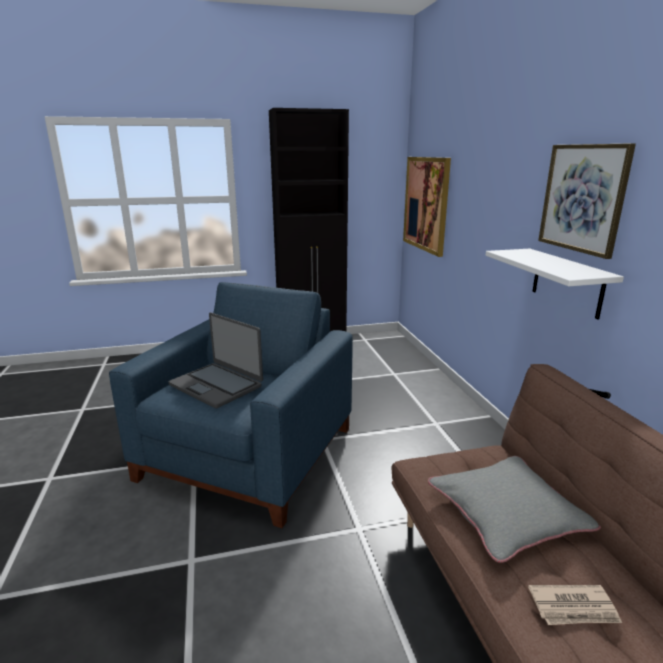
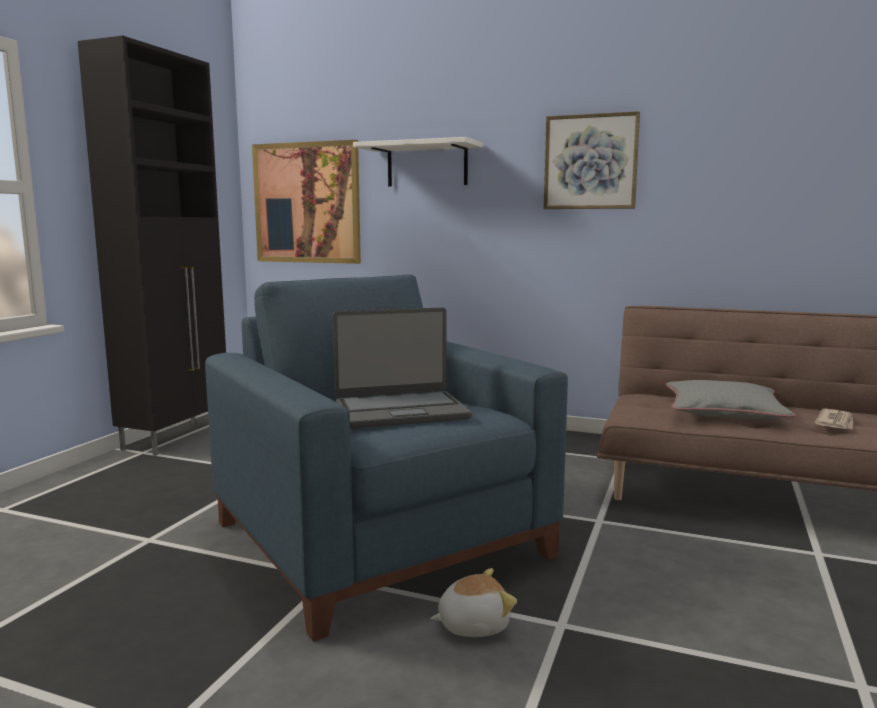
camera: 55 degrees left, 10 degrees down
(172, 525) = (472, 625): none -> plush toy
(567, 282) = (586, 241): white shelf -> white shelf (427, 165)

